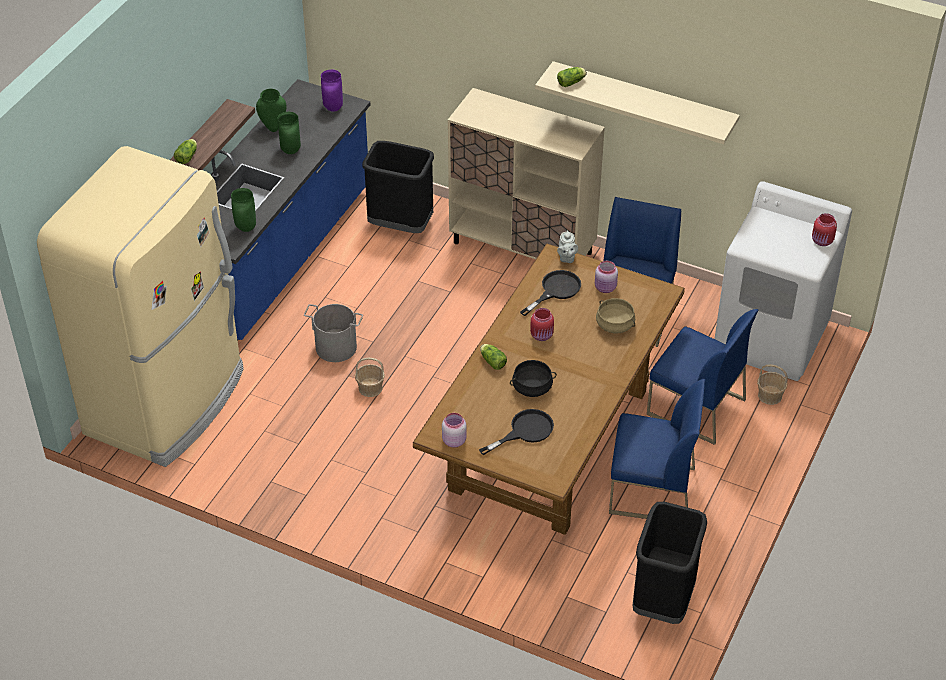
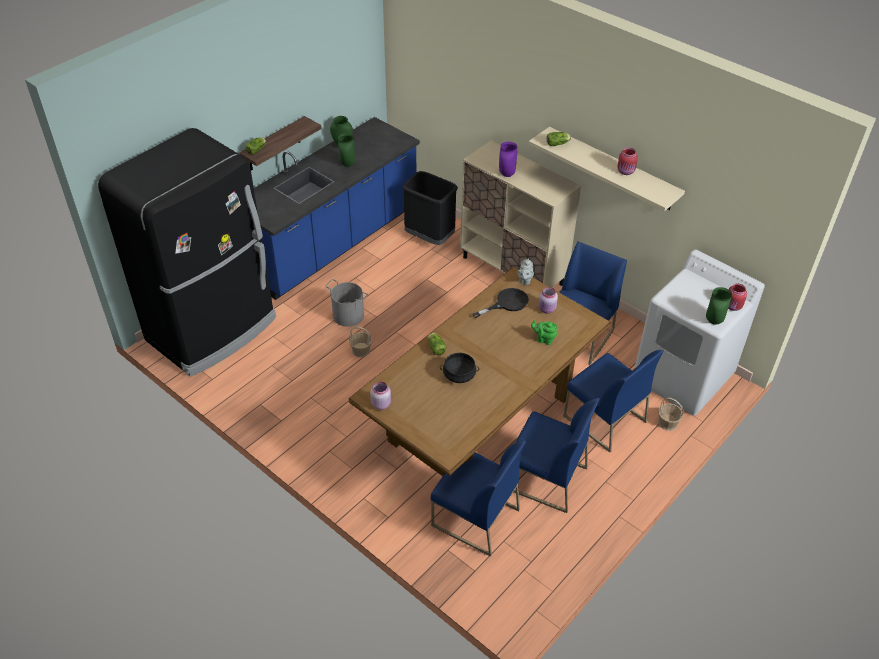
camera: 15 degrees right, 0 degrees up
(167, 402) = (213, 329): beige fridge -> black fridge
(245, 228) = (290, 212): green vase -> green vase (713, 321)
(332, 108) = (390, 140): purple vase -> purple vase (506, 174)
(525, 431) = (439, 409): black frying pan -> none
(542, 335) = (483, 336): red jar -> red jar (626, 172)
(584, 554) = (474, 518): none -> blue chair
(615, 324) = (544, 339): beige cooking pot -> green teapot
(663, 601) = (525, 573): black trash can -> none

